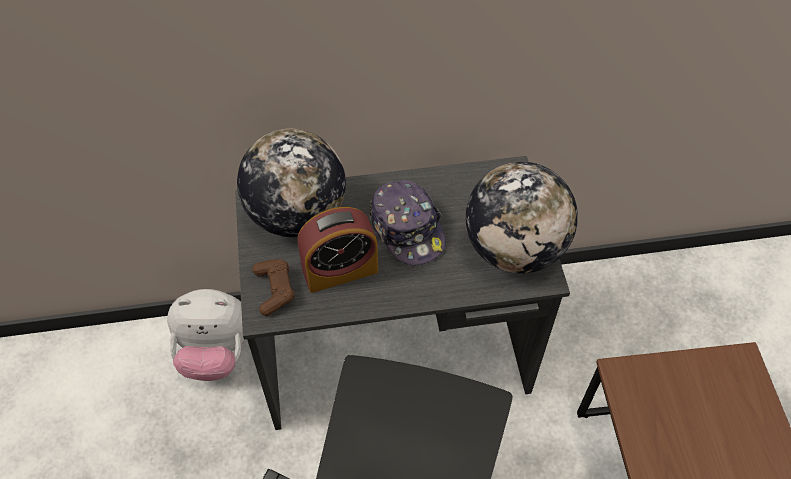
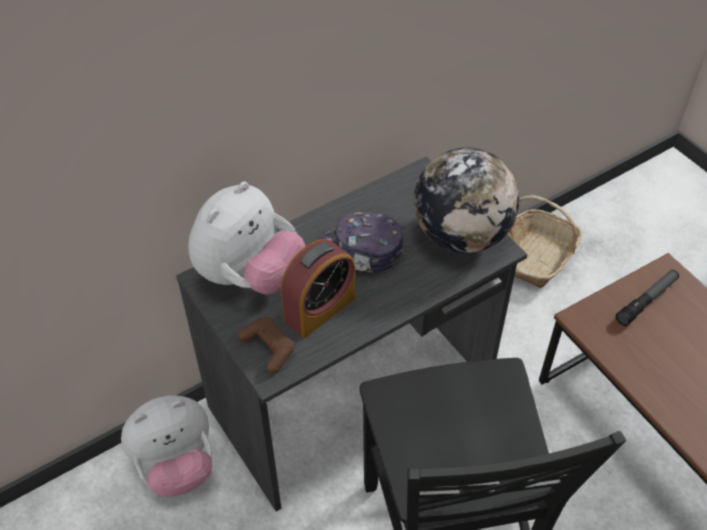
camera: 25 degrees left, 5 degrees down
(296, 215) = (250, 276): globe -> plush toy
(407, 229) = (359, 252): cap -> cap turned 150 degrees clockwise
(642, 288) = (536, 256): none -> basket
(702, 383) = (647, 300): none -> flashlight

